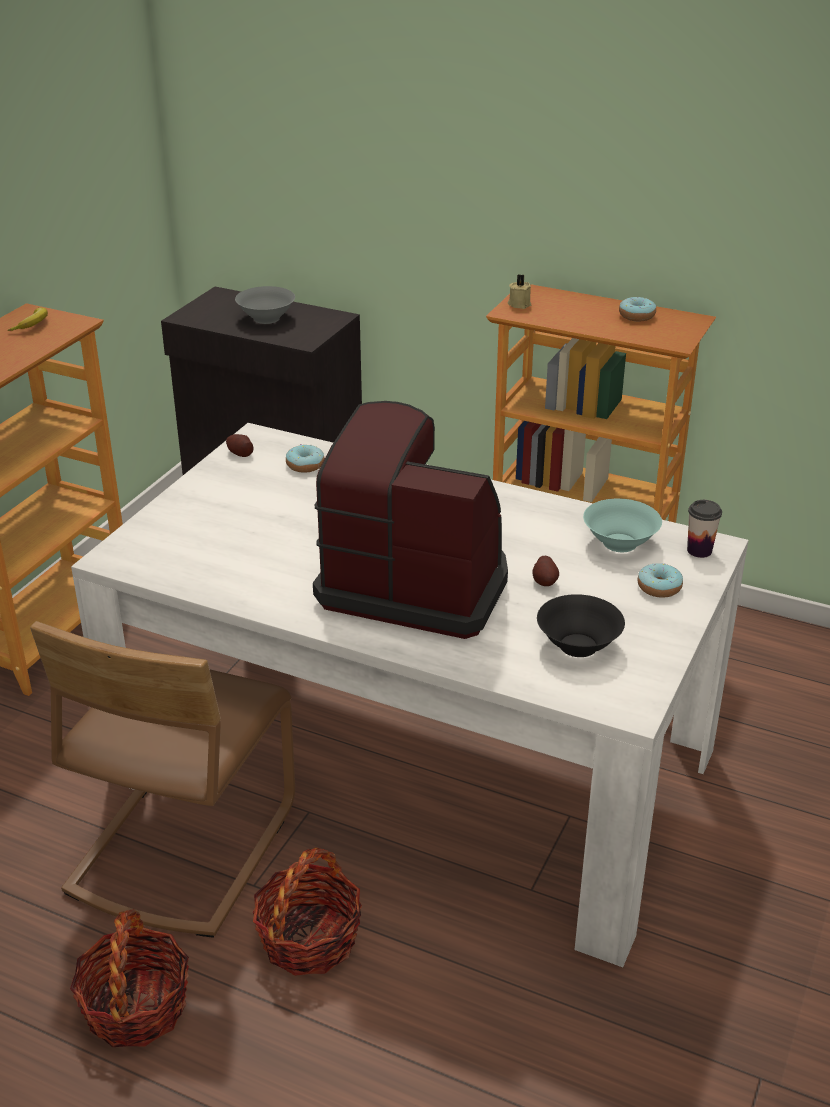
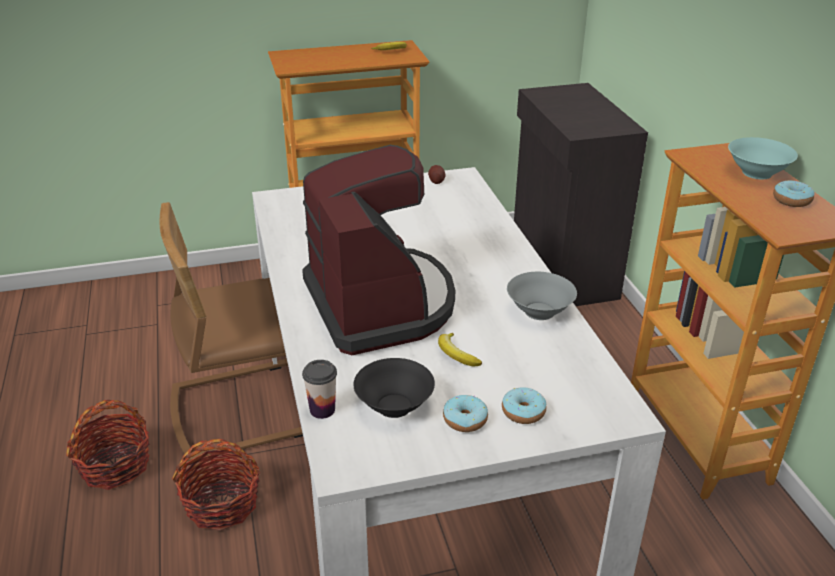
camera: 50 degrees right, 0 degrees up
(267, 318) = (582, 111): grey bowl -> grey bowl (540, 311)
(305, 465) = (457, 205): donut -> donut (465, 420)
(519, 304) = (708, 153): beige candle -> none
(545, 581) = (456, 354): potato -> banana
(619, 543) = (556, 366): turquoise bowl -> turquoise bowl (756, 173)
(699, 550) = (606, 410): cup -> cup (322, 410)

